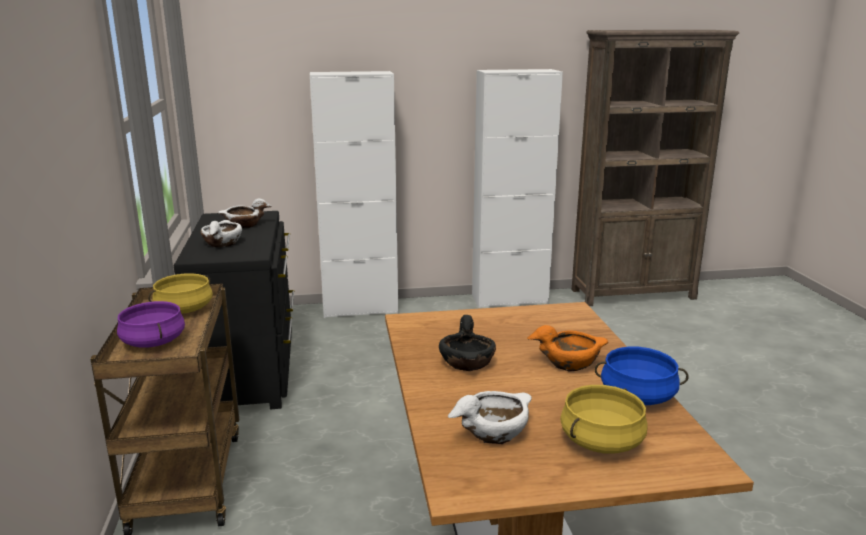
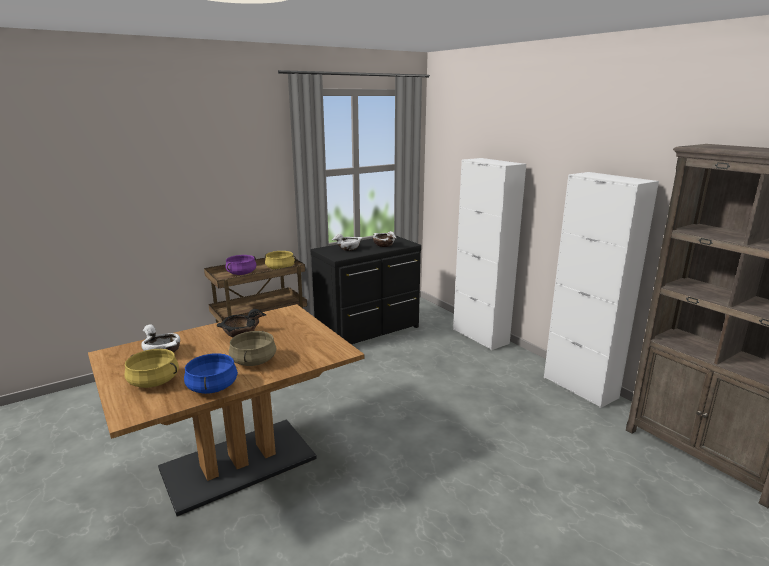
camera: 65 degrees right, 0 degrees up
(570, 362) = (254, 361): orange bowl -> beige cooking pot

